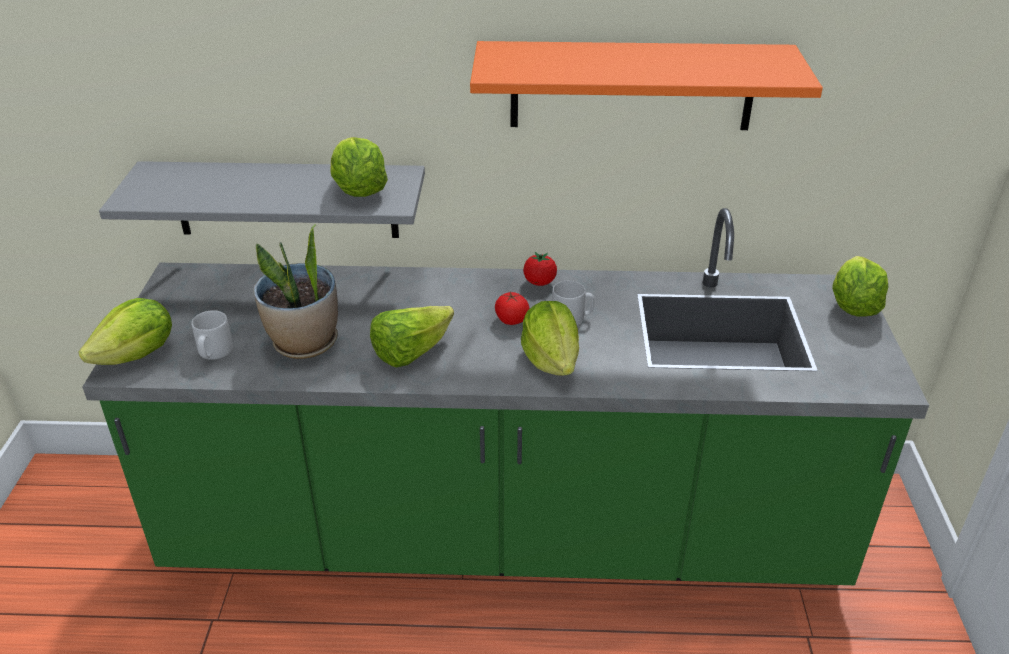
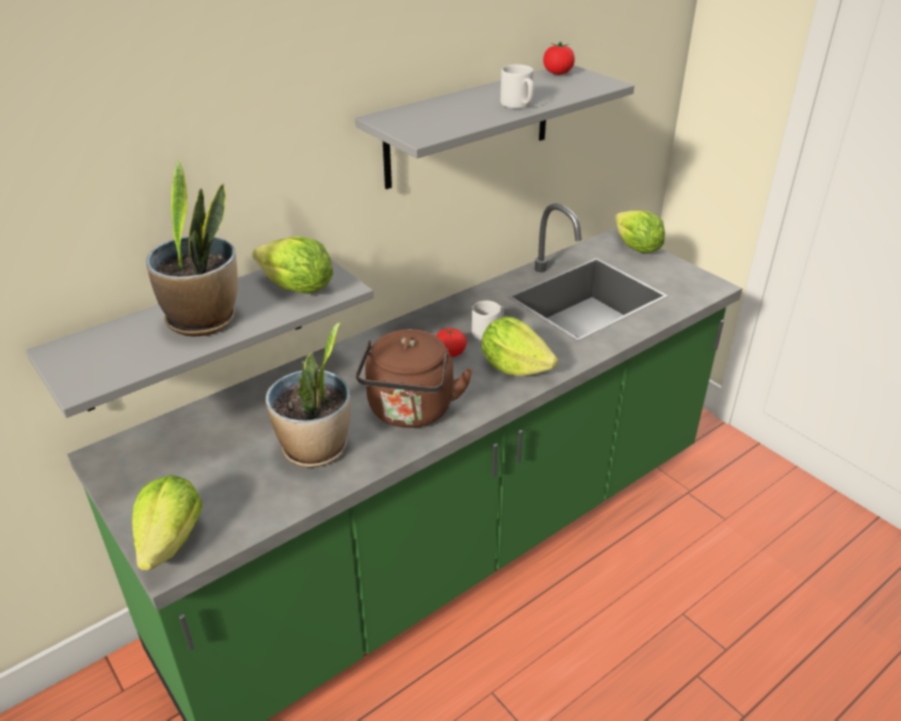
camera: 40 degrees left, 0 degrees up
(214, 353) = (244, 499): grey mug -> grey mug (518, 105)
(262, 186) = (203, 319): none -> potted plant
(411, 352) = (410, 412): lettuce -> brown kettle
(539, 282) = (432, 317): tomato -> tomato (557, 73)
(632, 86) = (469, 126): orange shelf -> grey shelf

